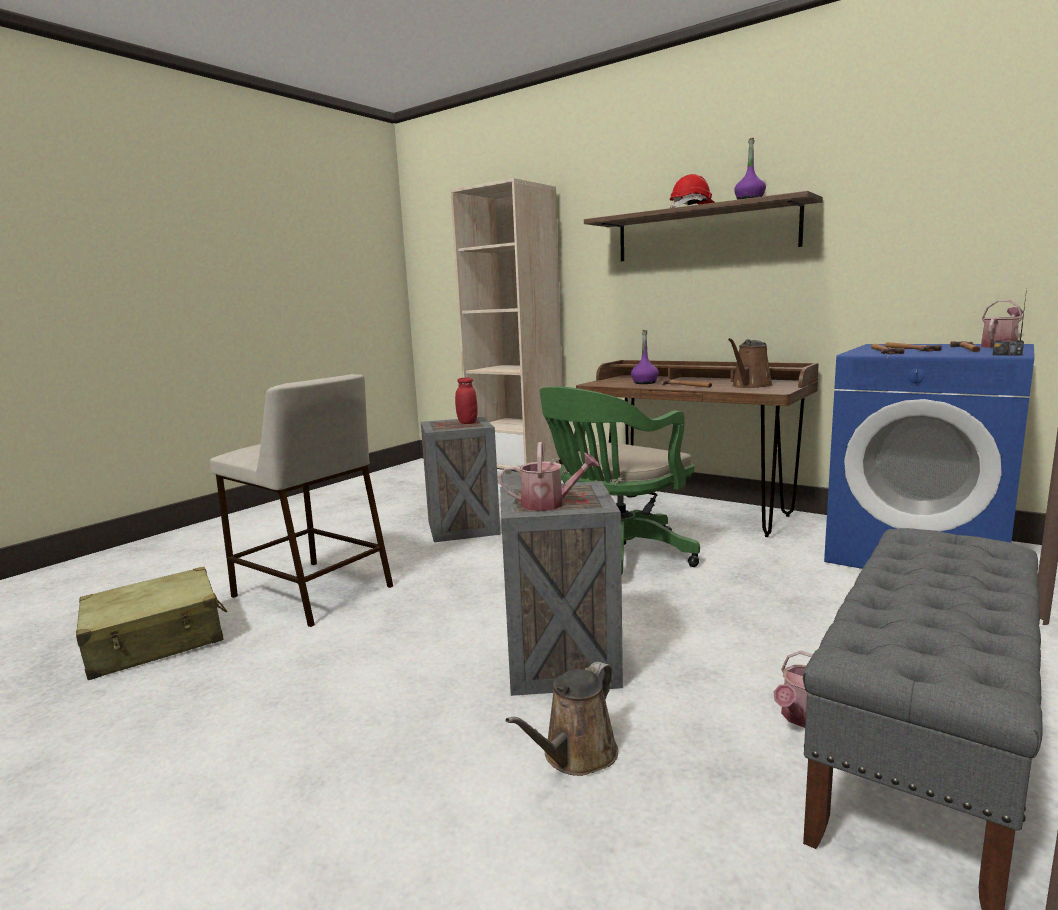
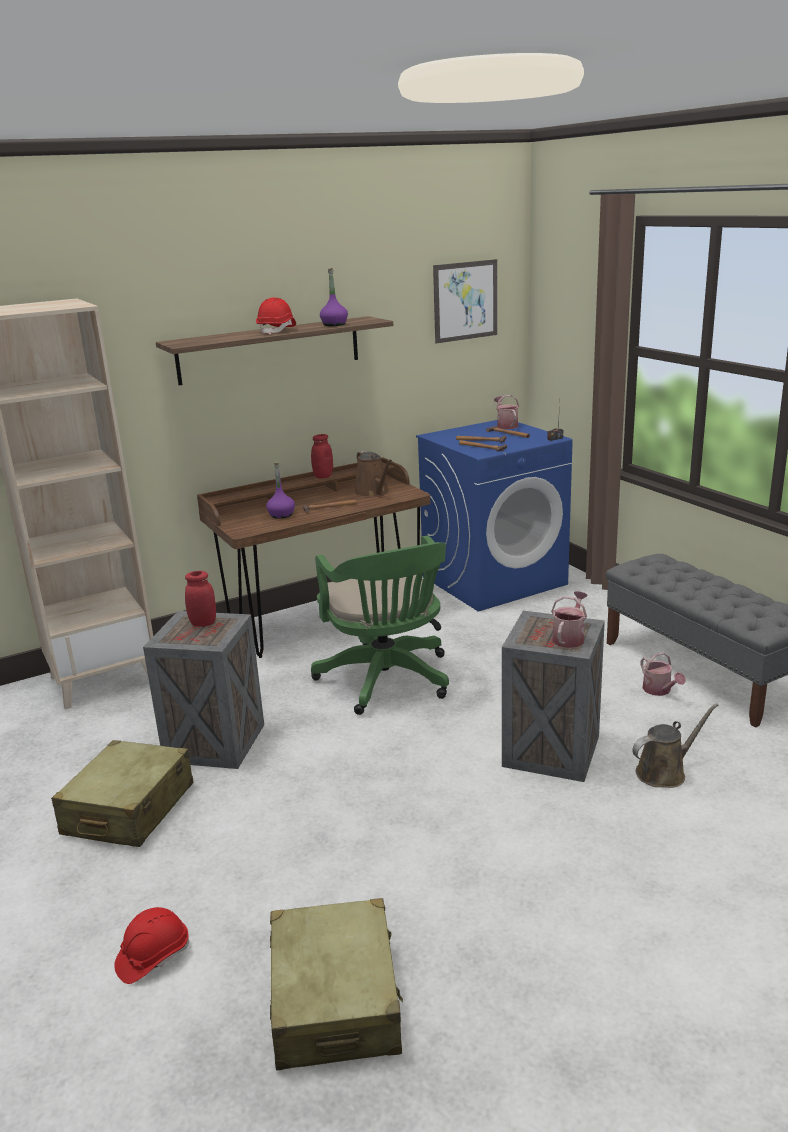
camera: 65 degrees left, 10 degrees up
(215, 574) = (153, 956): none -> red hard hat
(310, 591) = (295, 871): beige stool -> none
(368, 528) = (128, 810): none -> beige suitcase
(575, 756) = (664, 772): brown watering can -> brown watering can turned 90 degrees counterclockwise
(728, 365) = (323, 476): none -> red jar
(982, 173) = (465, 301): none -> picture

